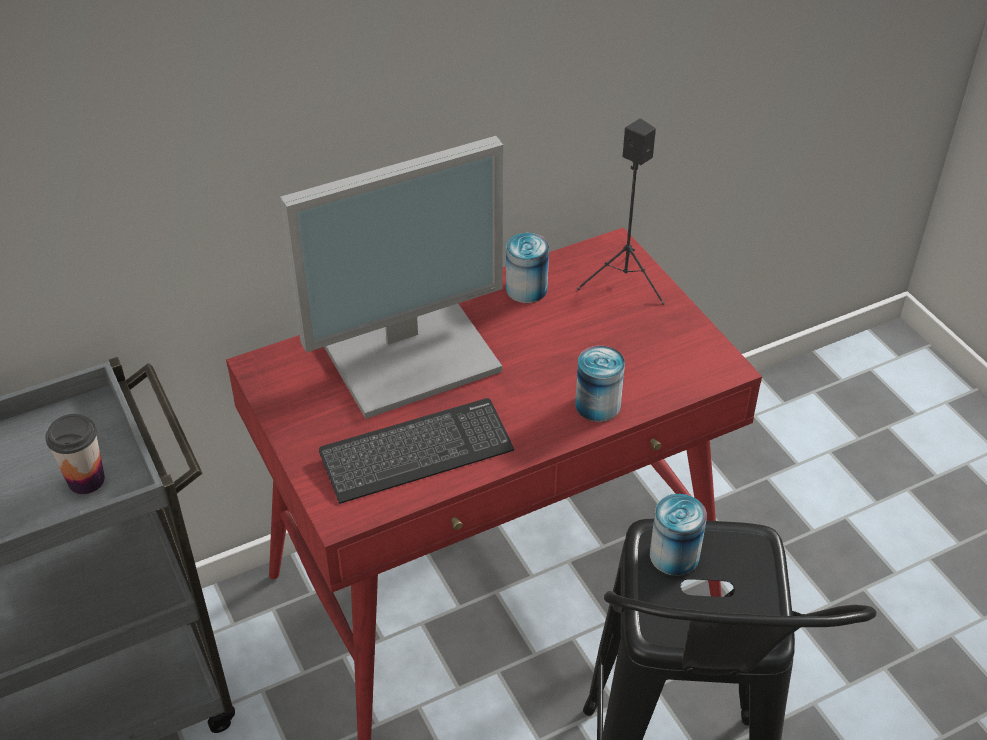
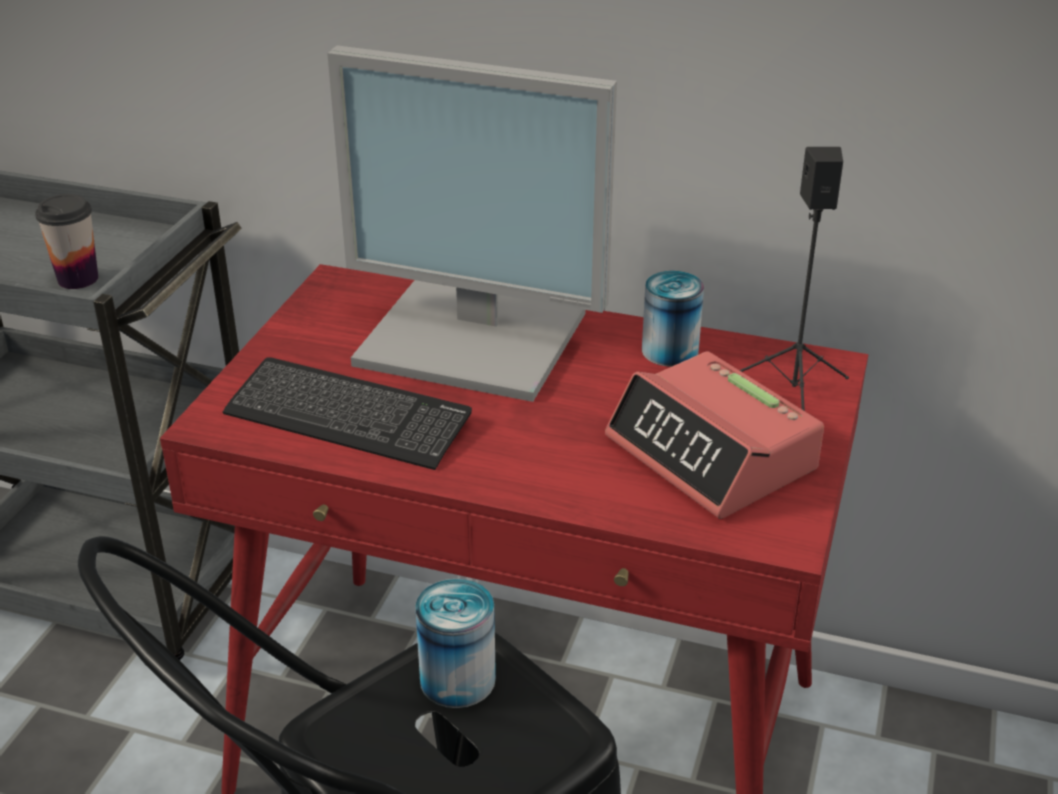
camera: 45 degrees right, 10 degrees down
(597, 405) = (582, 485): can -> none
(633, 342) = (712, 454): none -> alarm clock

